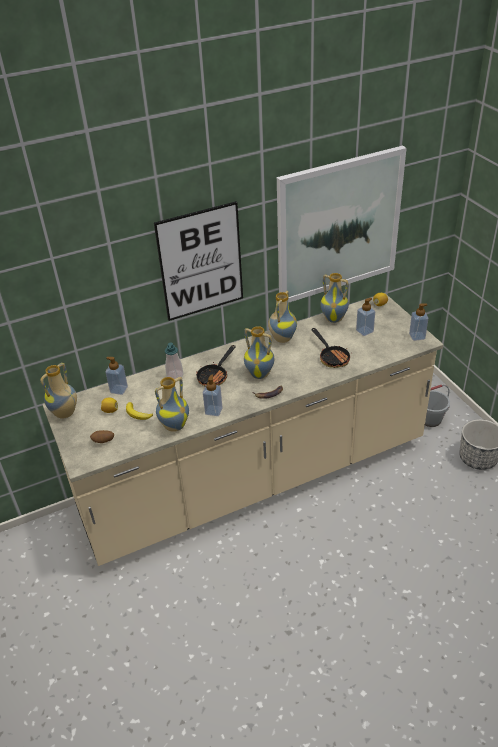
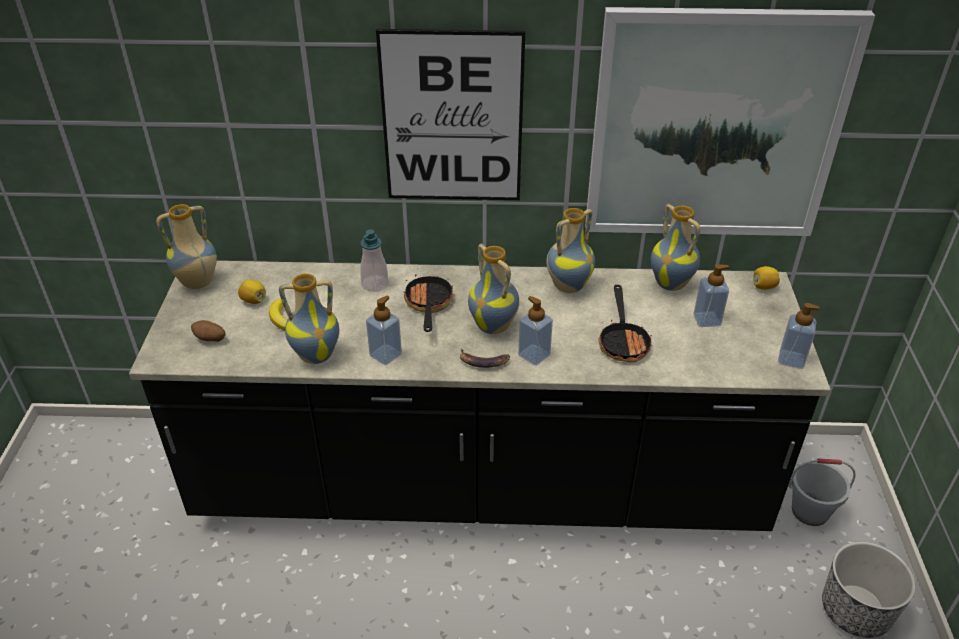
camera: 25 degrees right, 0 degrees up
(119, 389) = (288, 276): soap dispenser -> soap dispenser (534, 355)
(215, 376) = (428, 305): frying pan -> frying pan turned 120 degrees clockwise
(255, 479) = (479, 487): beige counter -> black counter

